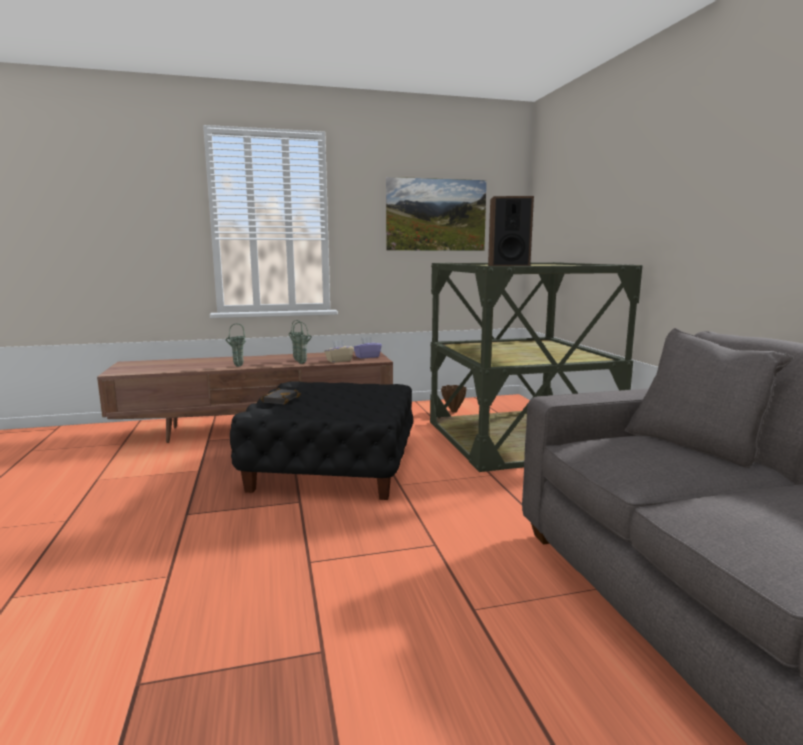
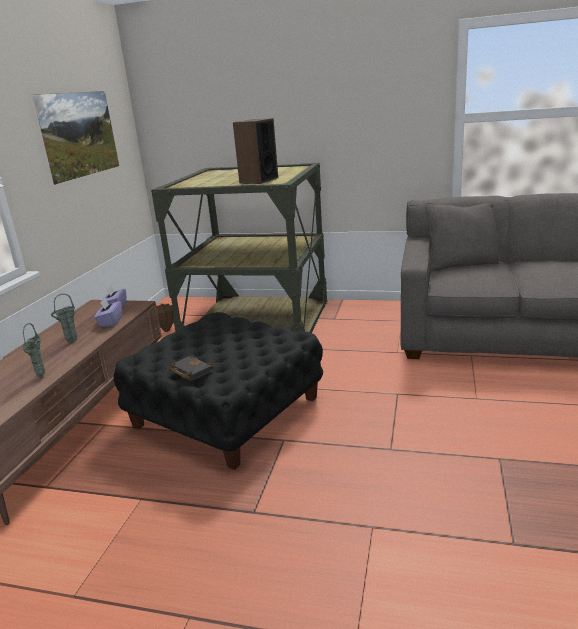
camera: 60 degrees left, 10 degrees up
(303, 363) = (92, 340): green vase -> none
(339, 360) = (110, 322): beige tissue box -> purple tissue box

